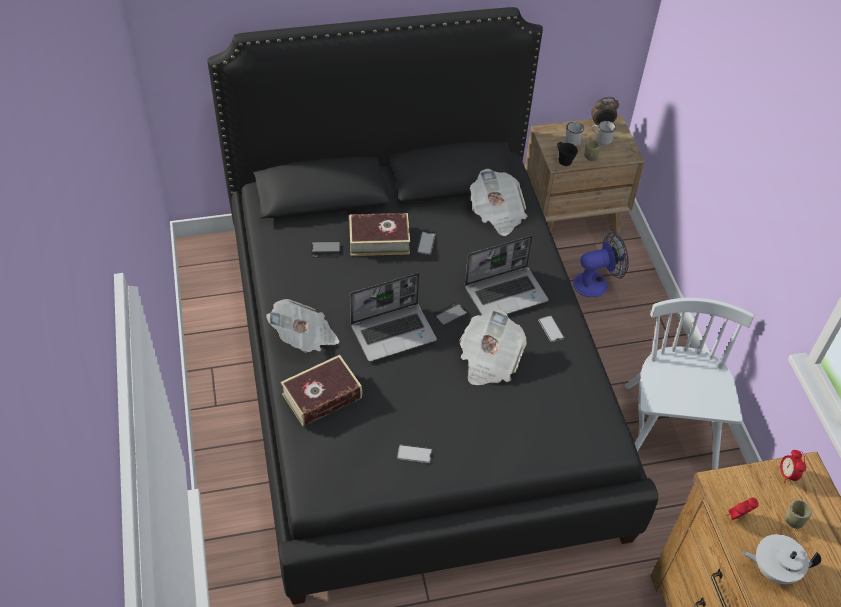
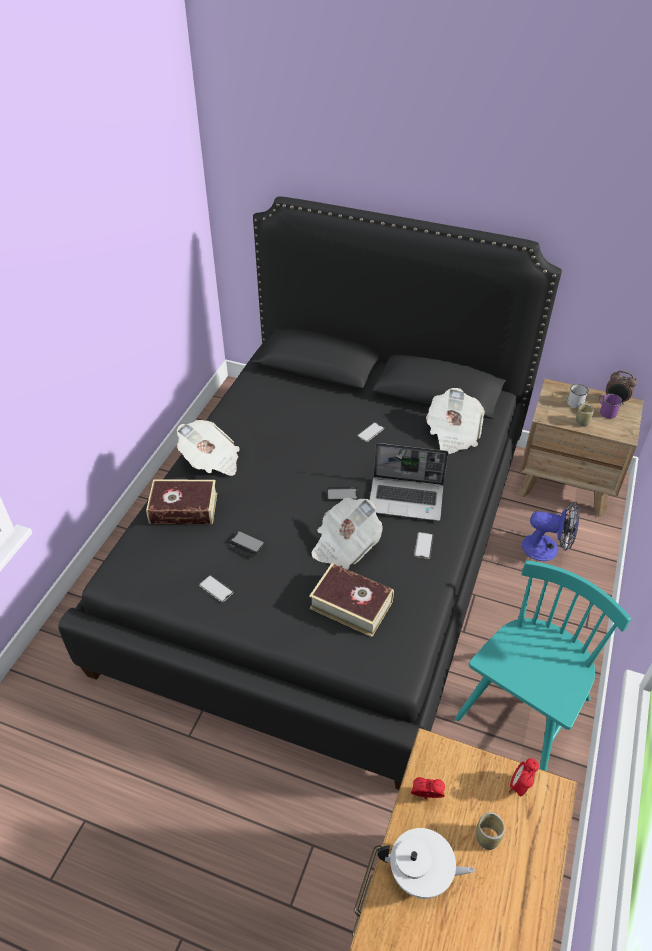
camera: 35 degrees right, 5 degrees down
(325, 250) = (284, 405): phone -> phone (246, 545)
(379, 240) = (333, 414): book -> book (351, 605)
(394, 332) = (283, 487): laptop -> none
(564, 161) = (553, 416): black mug -> none
(601, 138) = (606, 411): white mug -> purple mug
(669, 429) = (523, 710): white chair -> turquoise chair
(773, 569) = (421, 874): white teapot -> white teapot turned 150 degrees clockwise

